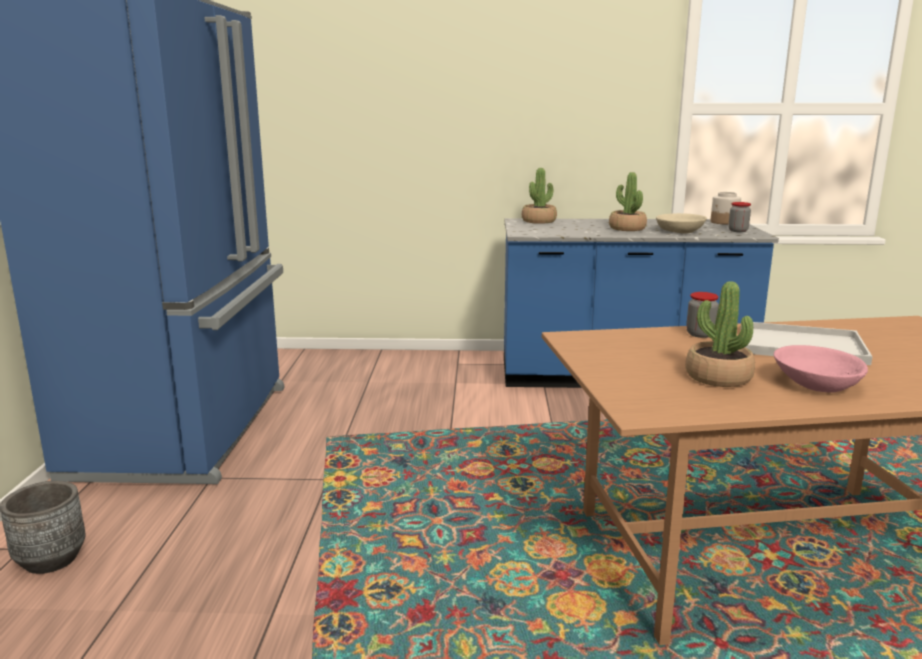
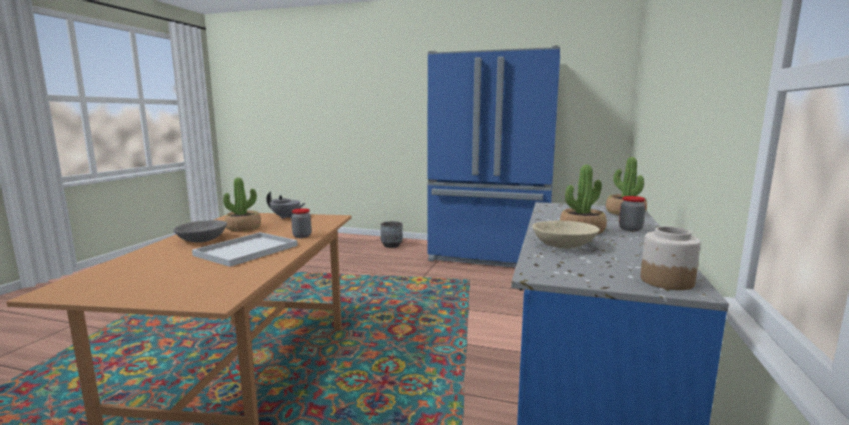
camera: 105 degrees right, 5 degrees down
(610, 367) = (286, 217): none -> grey teapot
(738, 231) = (572, 271): jar -> jar (630, 229)
(816, 383) = (202, 239): pink bowl -> grey bowl

